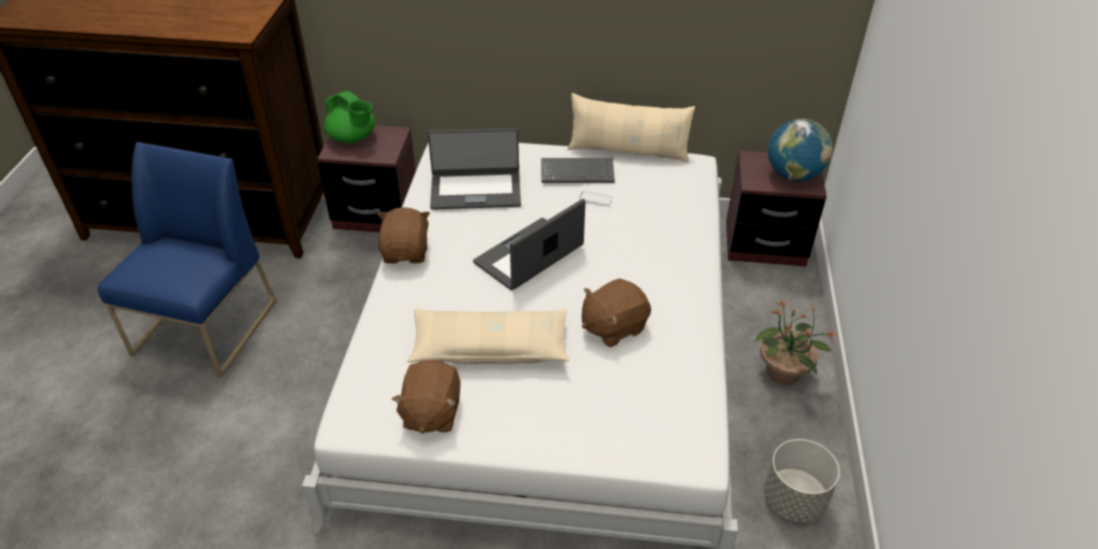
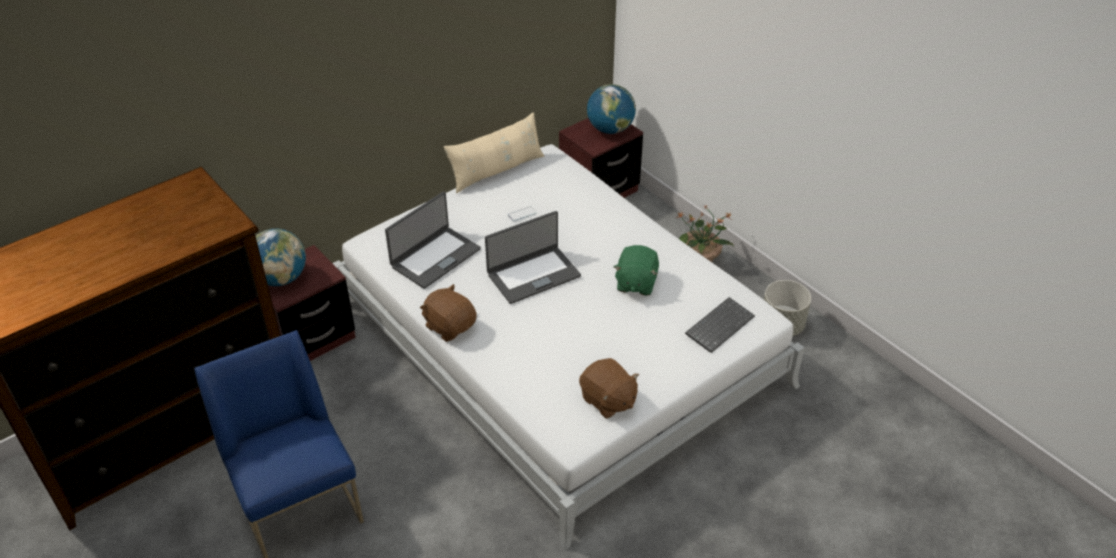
camera: 45 degrees left, 0 degrees up
(353, 138) = (281, 278): green teapot -> globe
(490, 347) = (587, 342): beige pillow -> none
(530, 255) = (533, 275): laptop -> laptop turned 120 degrees counterclockwise
(578, 171) = (486, 203): keyboard -> keyboard (719, 325)
(613, 327) = (635, 283): brown plush toy -> green plush toy

